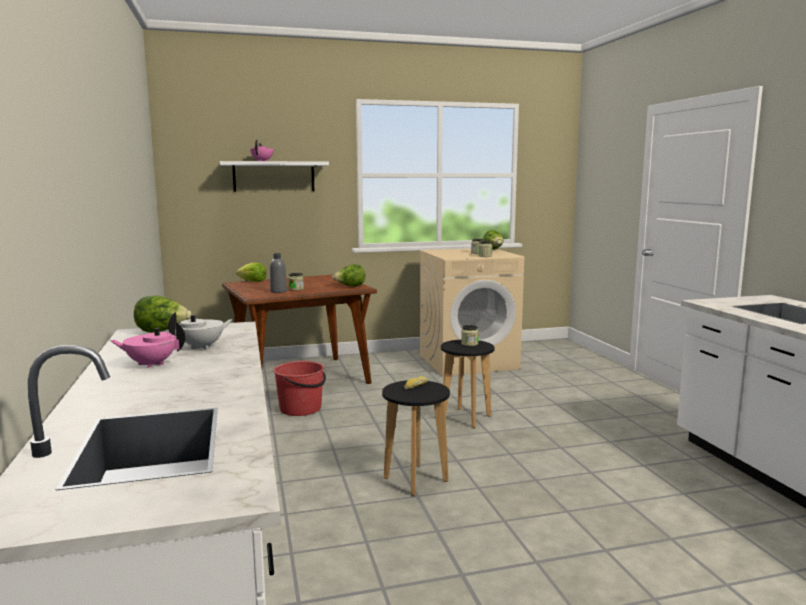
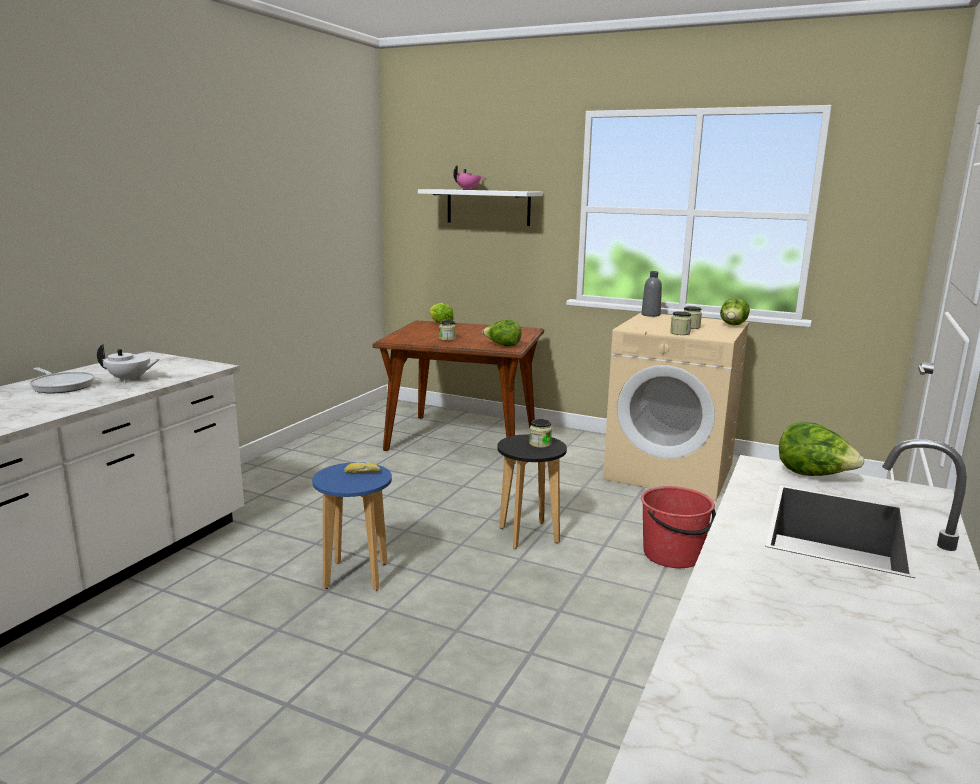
camera: 40 degrees right, 5 degrees up
(151, 364) = (61, 385): pink teapot -> frying pan
(162, 332) = (159, 360): lettuce -> lettuce (813, 475)
(278, 291) = (424, 339): grey bottle -> grey bottle (650, 315)
(301, 409) = (404, 469): red bucket -> red bucket (673, 555)
(415, 479) = (356, 575): black stool -> blue stool

